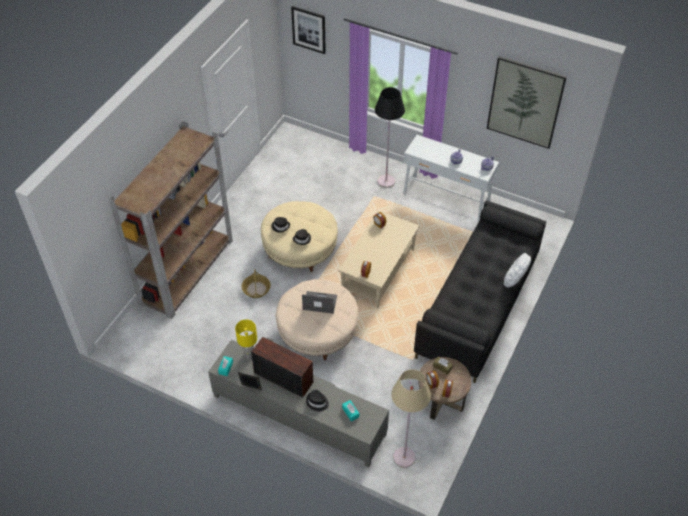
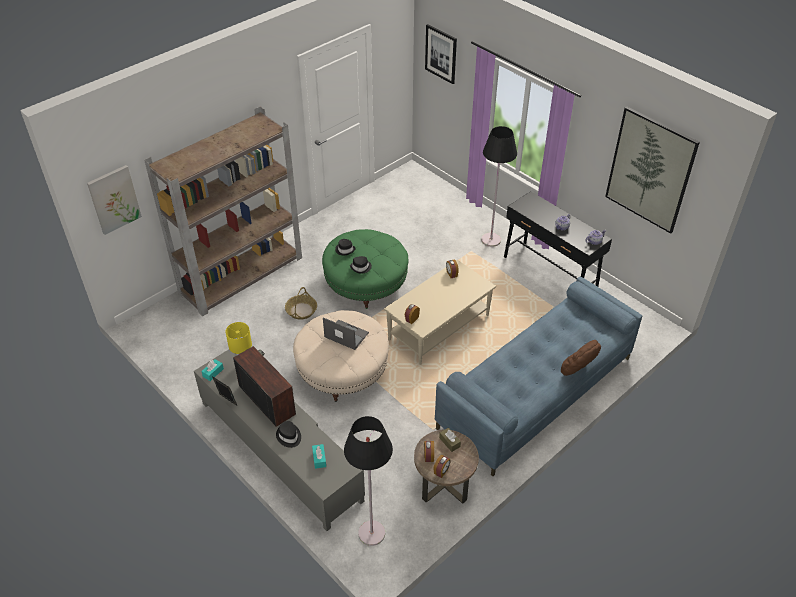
camera: 20 degrees right, 5 degrees down
(89, 241) = (114, 199): none -> picture
(300, 250) = (366, 284): beige ottoman -> green ottoman
(404, 457) = (371, 533): beige floor lamp -> black floor lamp
(446, 199) = (549, 273): white console table -> black console table
(478, 305) = (535, 393): black sofa -> blue sofa
(515, 281) = (578, 371): white pillow -> brown pillow

